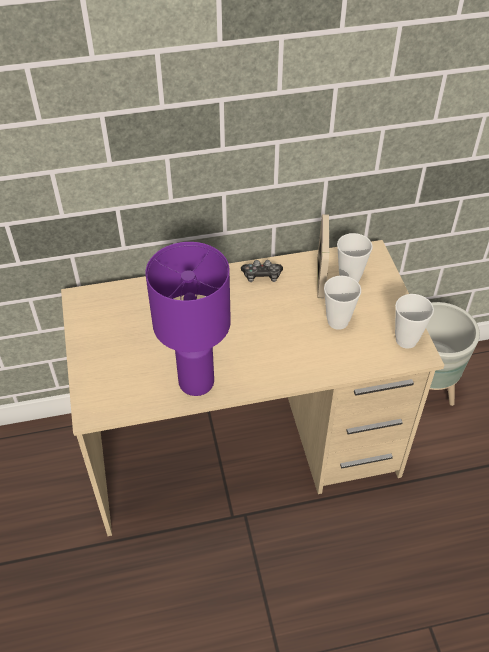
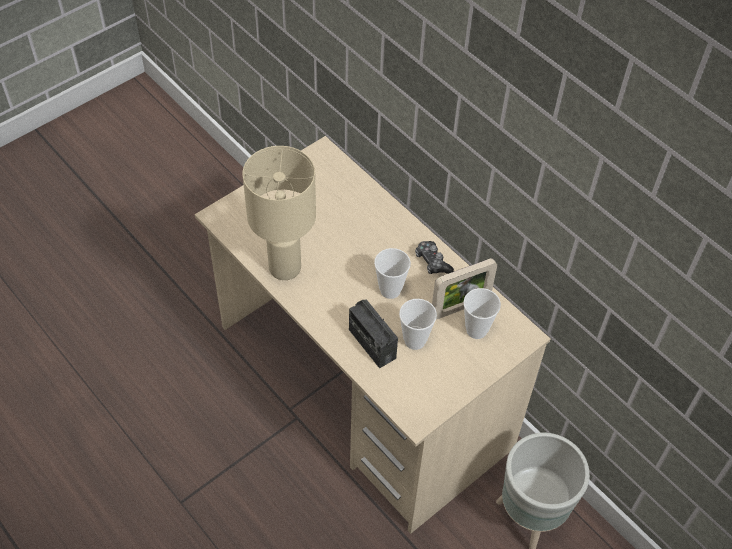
camera: 60 degrees right, 5 degrees up
(196, 381) = (285, 266): purple table lamp -> beige table lamp
(324, 352) = (372, 344): none -> radio
(406, 340) = (426, 402): cup -> cup (390, 290)

